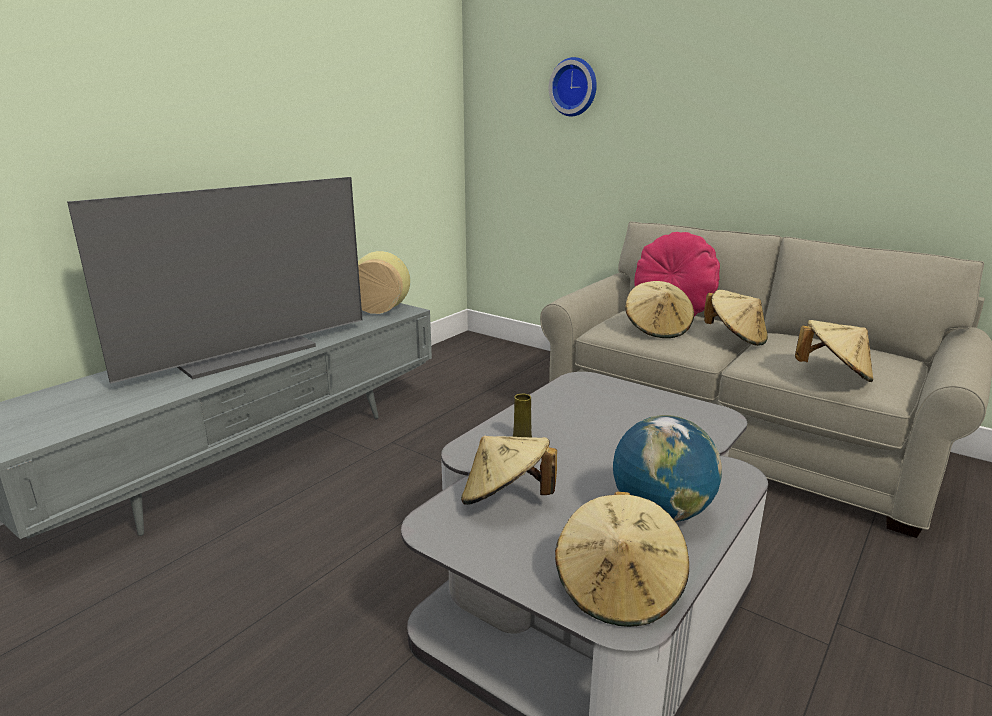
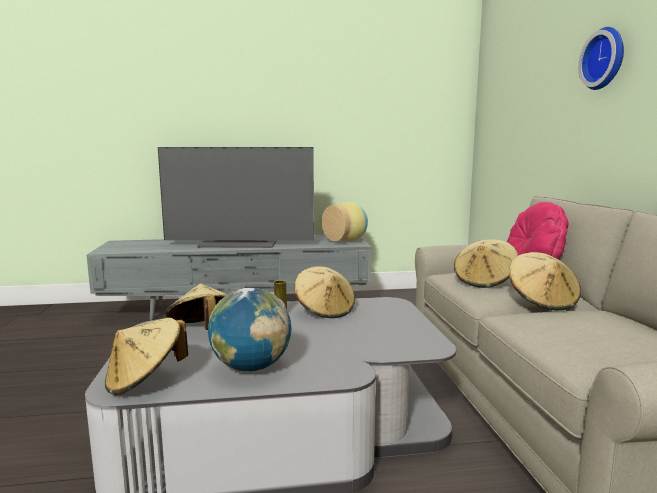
camera: 45 degrees right, 10 degrees down
(574, 87) = (528, 88): wall clock -> wall clock (605, 59)
(834, 374) = (560, 341): beige hat -> beige hat (324, 310)

